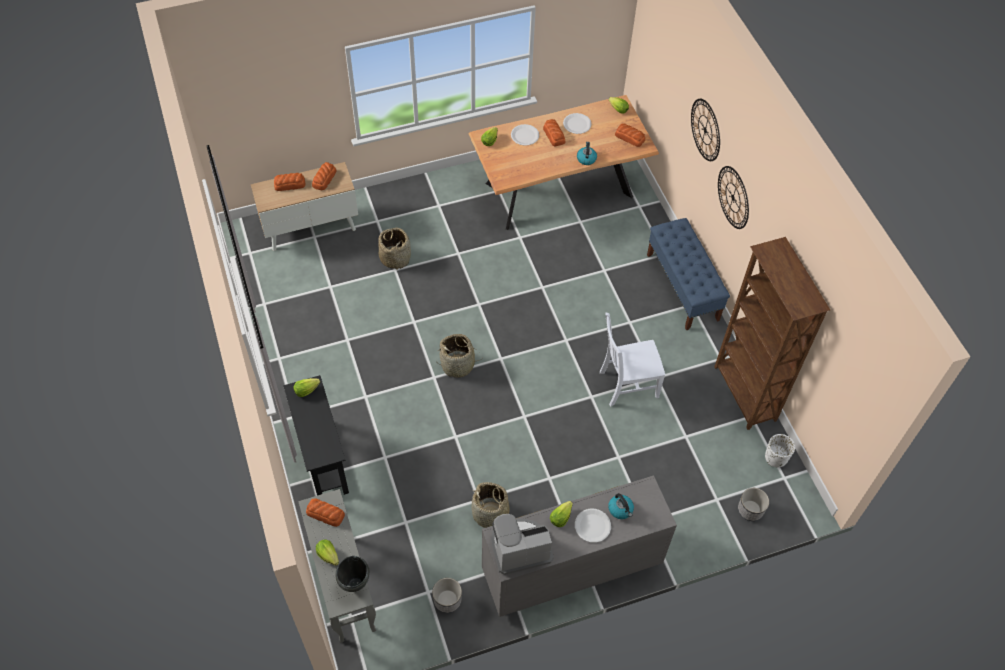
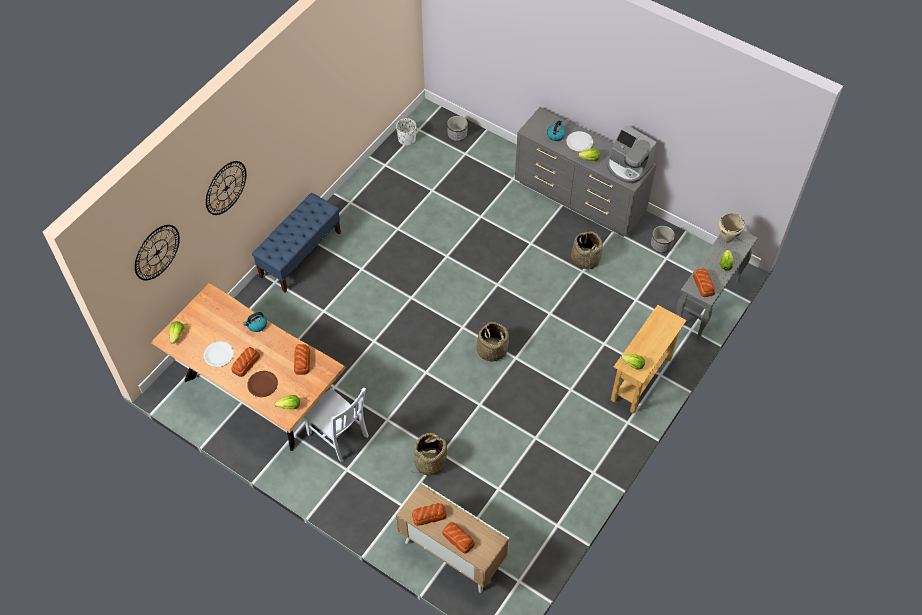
camera: 125 degrees left, 0 degrees up
(323, 459) = (641, 379): black console table -> beige console table
(355, 584) = (726, 238): black cooking pot -> beige cooking pot
(524, 135) = (262, 384): white plate -> brown plate
(626, 384) = (418, 242): white chair -> white chair (339, 436)
(629, 137) = (207, 309): bread -> bread (302, 361)
(733, 197) = (273, 157): wall clock -> wall clock (157, 252)
(744, 394) = (370, 176): brown bookcase -> none

